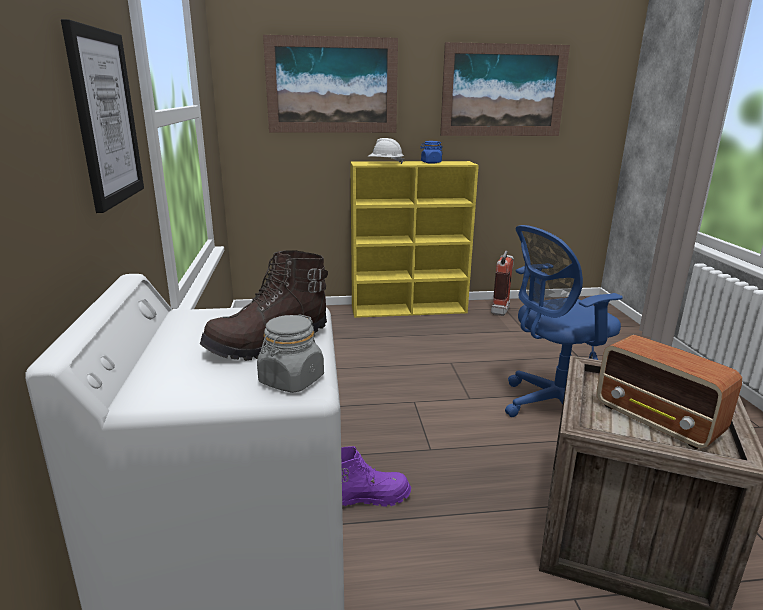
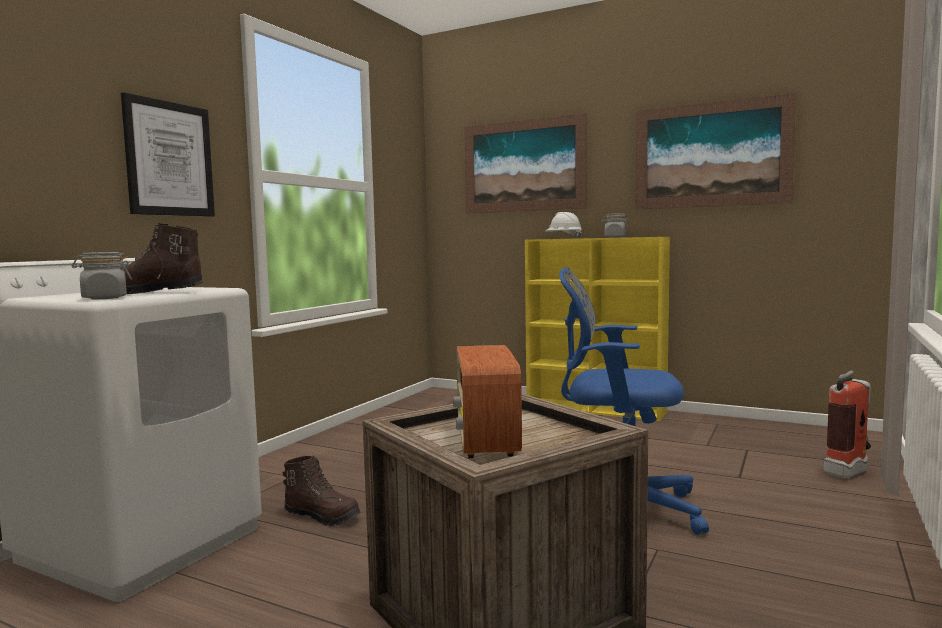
camera: 35 degrees right, 15 degrees down
(368, 497) = (323, 516): purple boot -> brown boot
(431, 162) = (614, 237): blue jar -> grey jar
(501, 309) = (710, 424): fire extinguisher -> fire extinguisher (850, 471)

